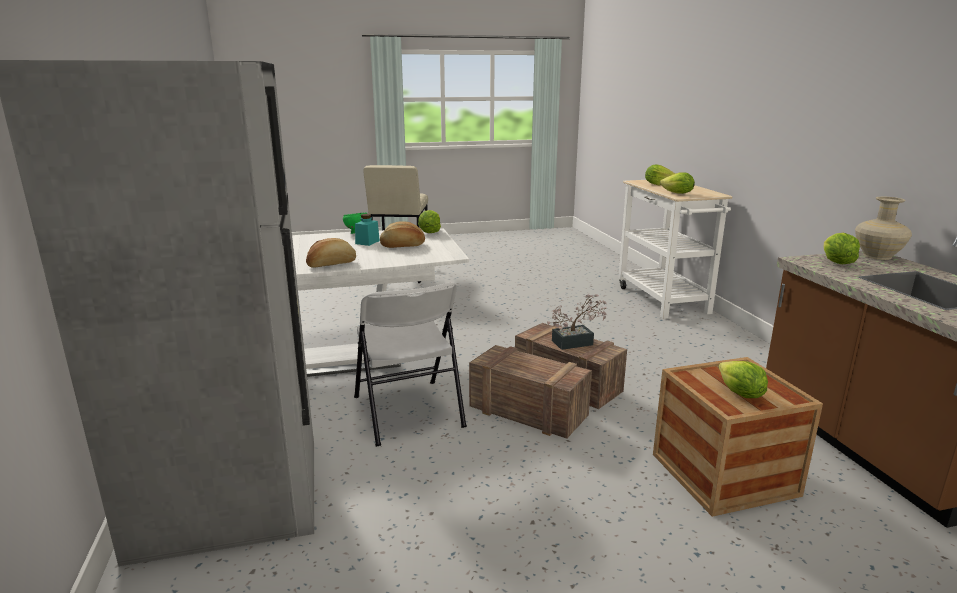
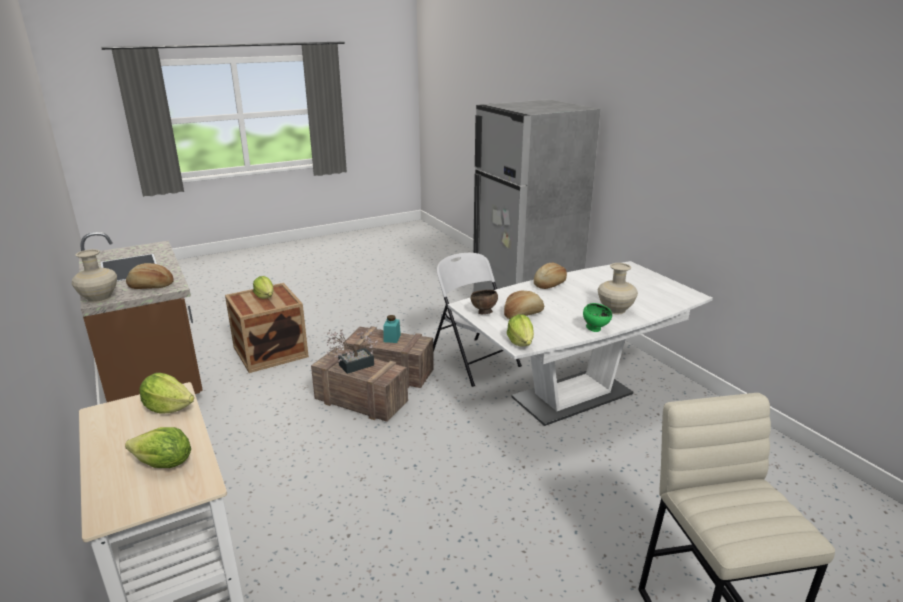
camera: 165 degrees right, 5 degrees up
(311, 242) = (615, 310): none -> beige vase
(367, 242) = (563, 316): turquoise jar -> turquoise jar (392, 338)
(439, 249) = (483, 313): none -> brown bowl
(836, 263) = (151, 286): lettuce -> bread

